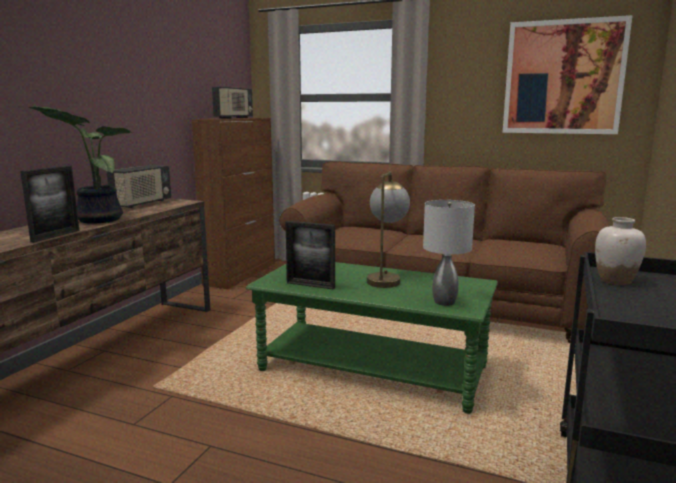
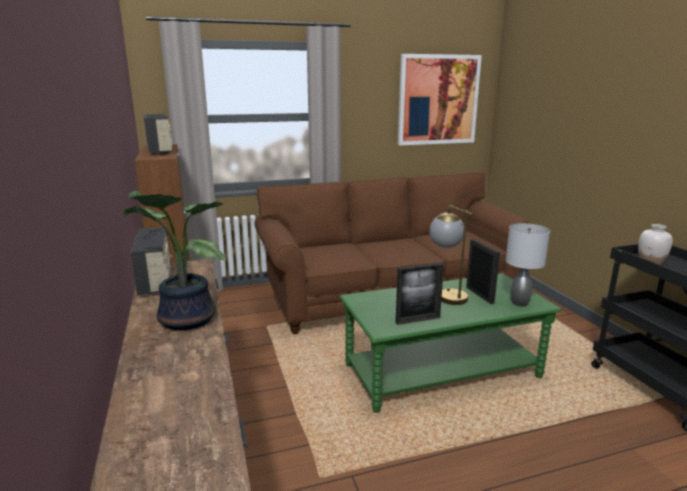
camera: 40 degrees left, 5 degrees up
(56, 236) = (219, 360): picture frame -> picture frame (479, 295)

